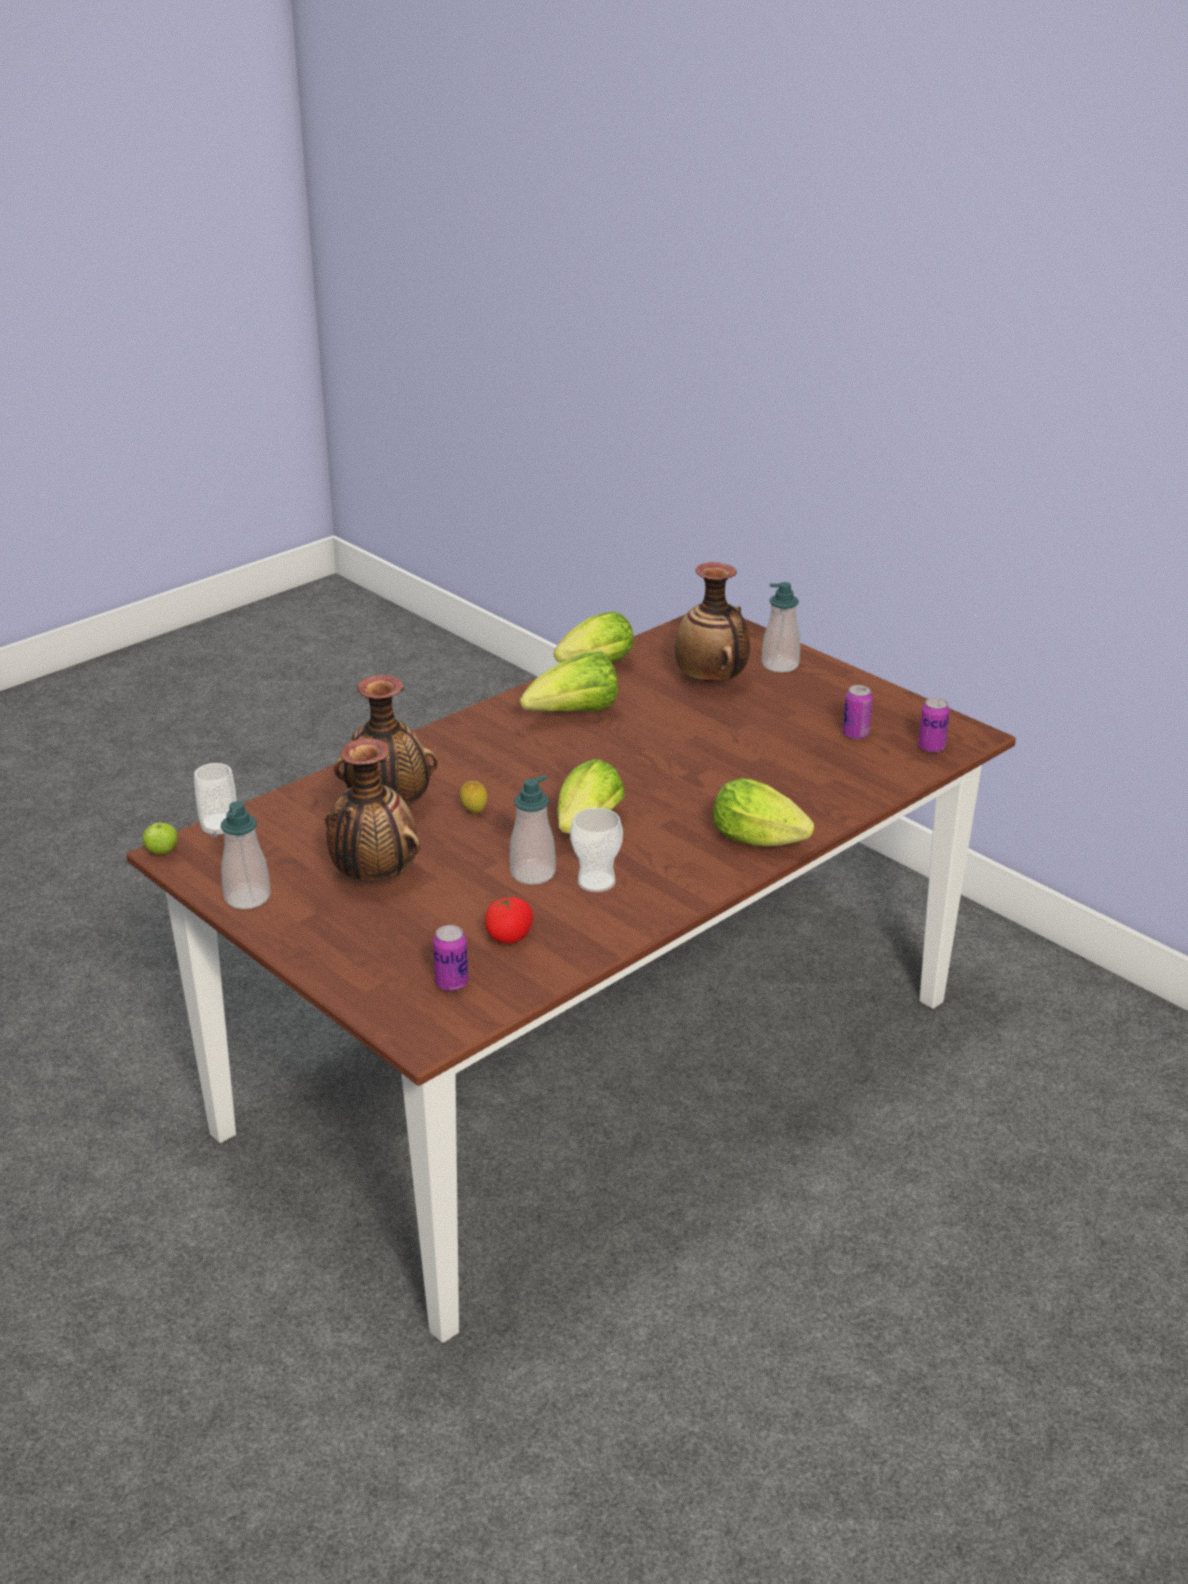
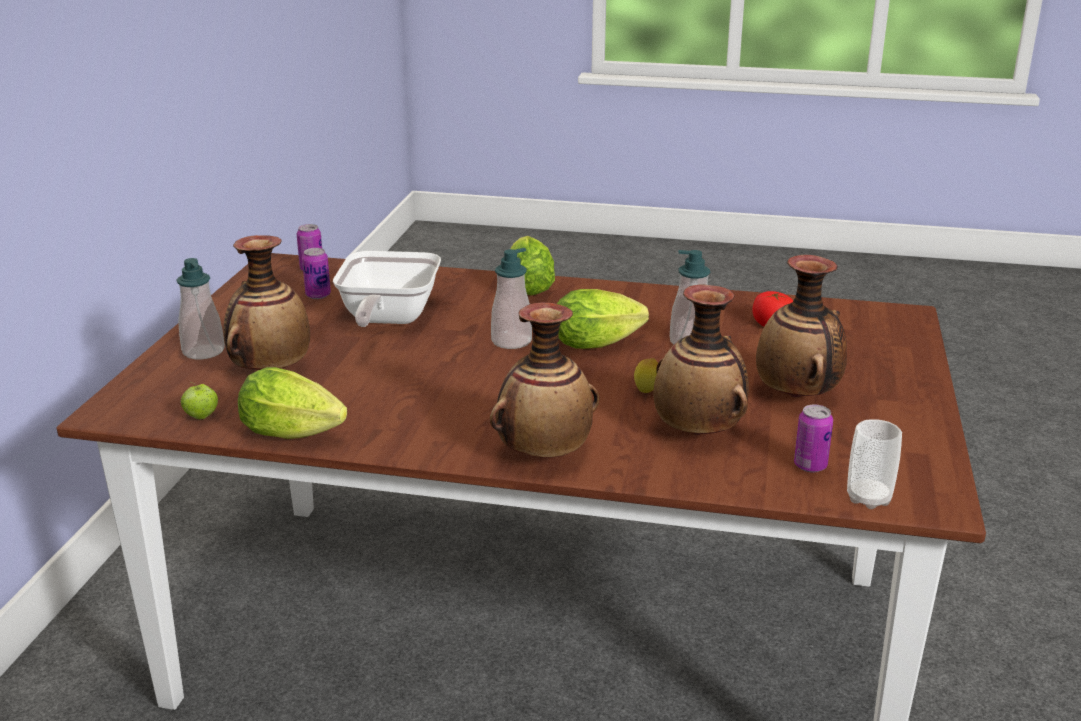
camera: 125 degrees left, 5 degrees down
(162, 852) = (950, 509): apple -> apple (201, 417)
(247, 897) = (917, 434): soap dispenser -> soap dispenser (511, 341)
(446, 738) = (544, 454): none -> vase
(451, 983) = (848, 324): can -> can (810, 466)
(574, 714) = (414, 410): lettuce -> none
(596, 881) = (662, 319): cup -> none
(759, 749) = (387, 320): none -> frying pan

